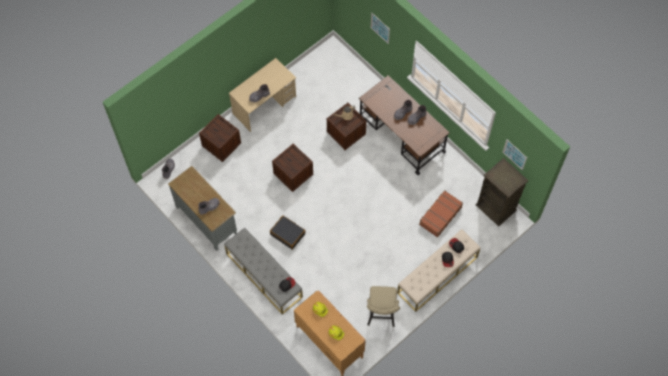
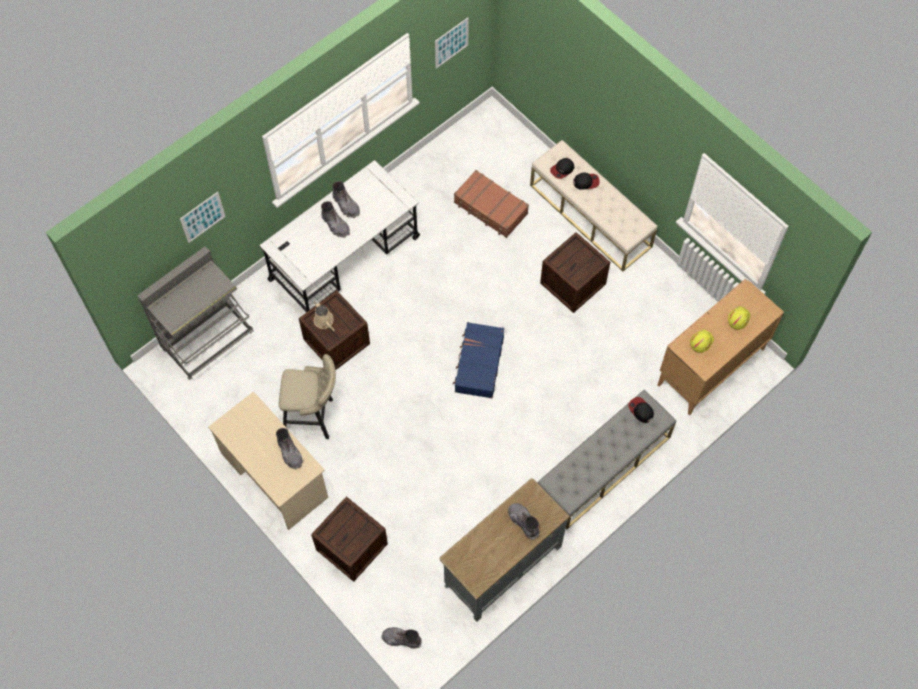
camera: 90 degrees left, 0 degrees up
(288, 234) = (527, 431): black suitcase -> none
(293, 174) = (413, 424): crate -> crate (572, 283)
(331, 208) = (478, 364): none -> blue suitcase
(345, 69) = (209, 343): none -> grey shoe rack
(381, 317) = (663, 294): beige stool -> beige stool (315, 418)
(401, 135) = (344, 258): brown desk -> white desk
(496, 207) = (475, 133): brown bookcase -> none

